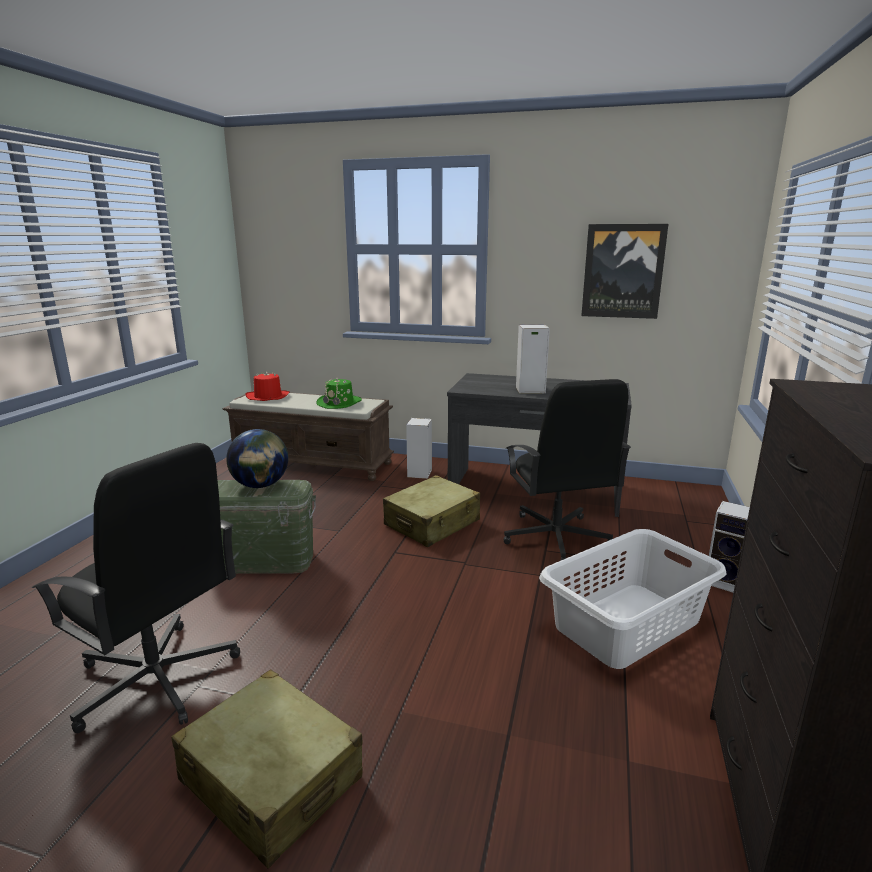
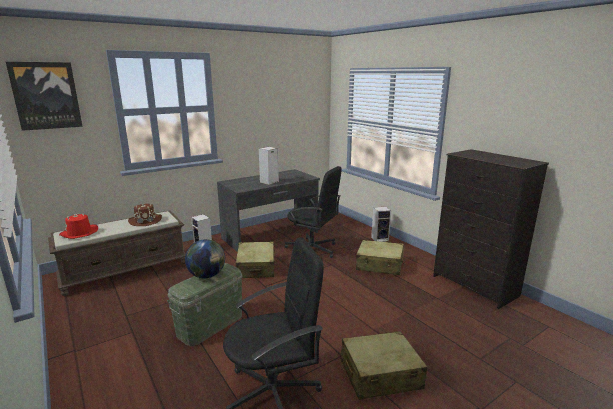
camera: 50 degrees left, 0 degrees up
(339, 403) = (145, 220): green hat -> brown hat
(623, 271) = (281, 114): picture -> picture (46, 96)
(628, 624) = (380, 265): white laundry basket -> beige suitcase

